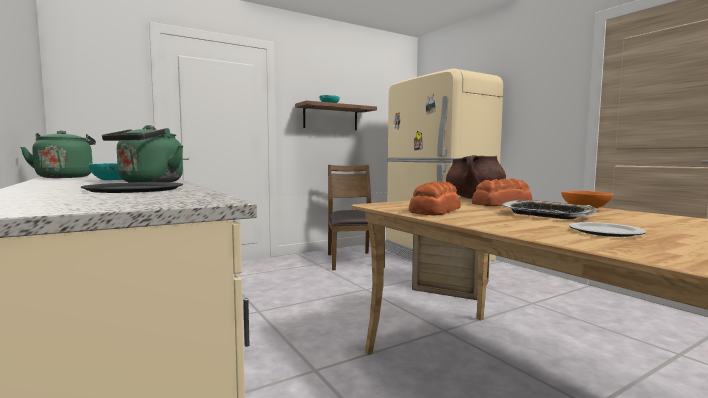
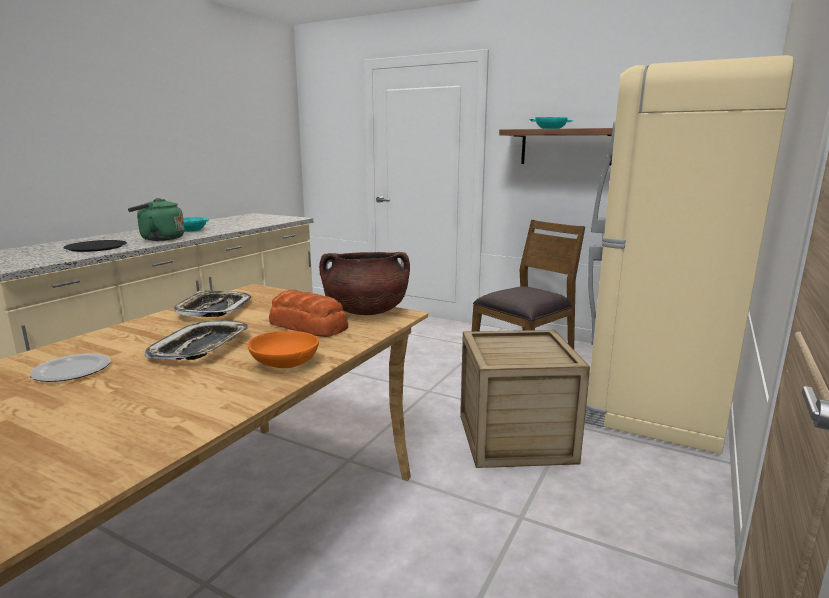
camera: 60 degrees right, 10 degrees up
(65, 177) = (211, 221): green kettle -> none
(434, 210) = (214, 309): bread -> tray

